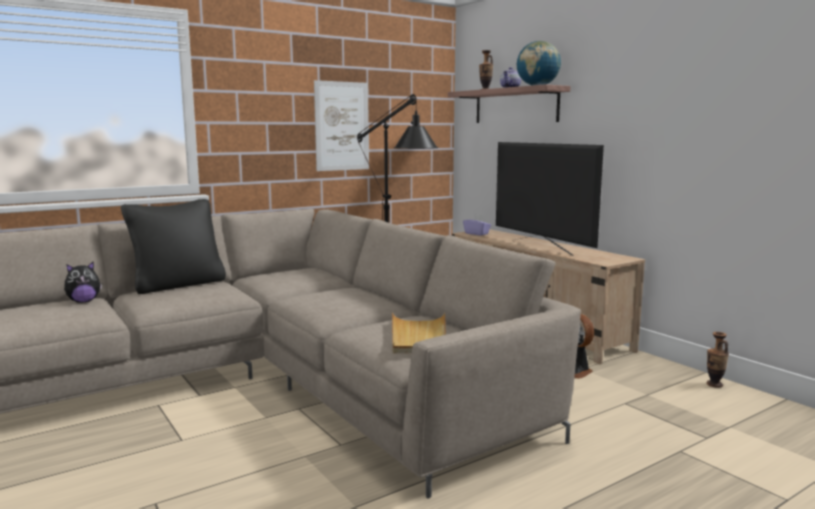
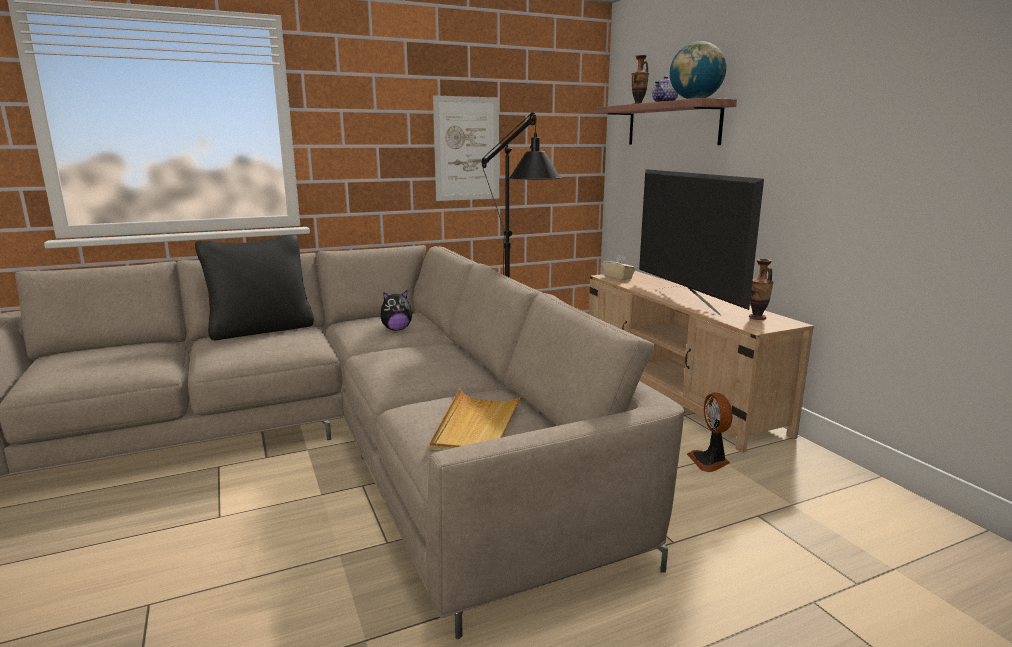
camera: 10 degrees right, 5 degrees up
(84, 301) = (151, 347): plush toy -> plush toy (396, 329)
(476, 234) = (618, 277): purple tissue box -> beige tissue box
(714, 384) = (889, 497): vase -> vase (757, 318)

